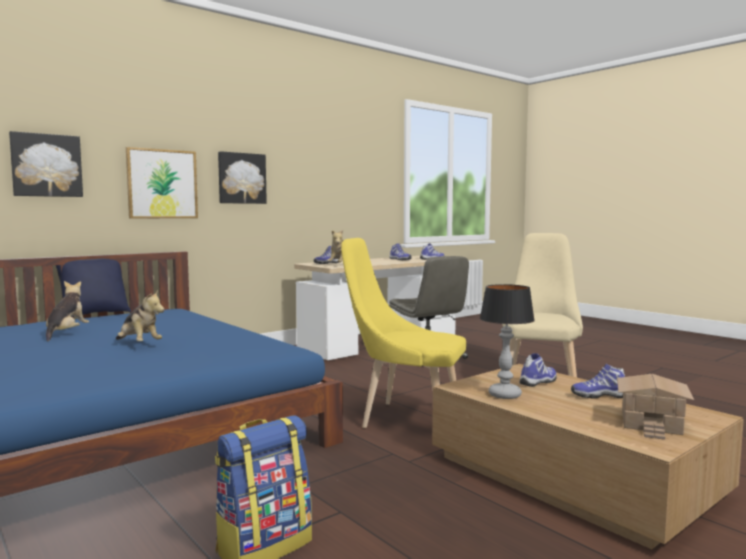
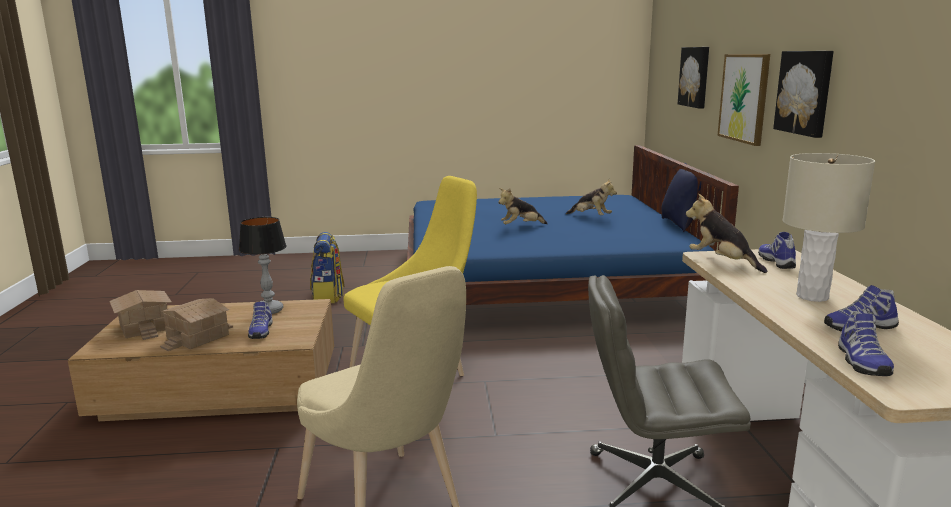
camera: 125 degrees right, 10 degrees up
(373, 261) = (811, 296): none -> beige table lamp
(599, 395) = (197, 336): shoe -> toy house

